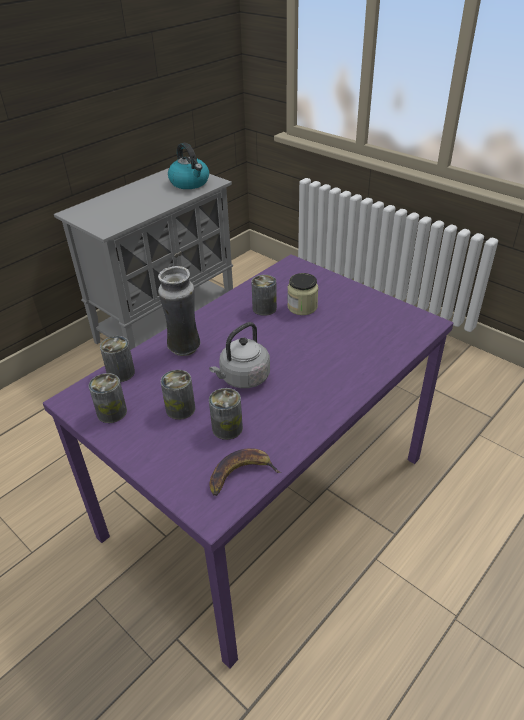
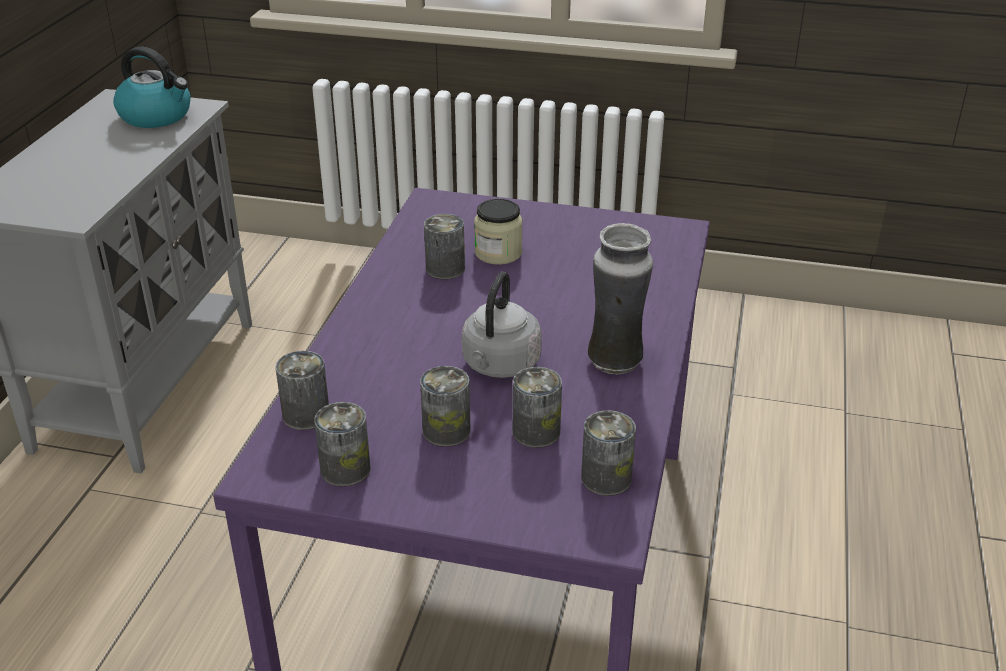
camera: 30 degrees left, 5 degrees down
(184, 348) = (375, 353): vase -> vase (615, 362)
(241, 474) = (606, 478): banana -> can

